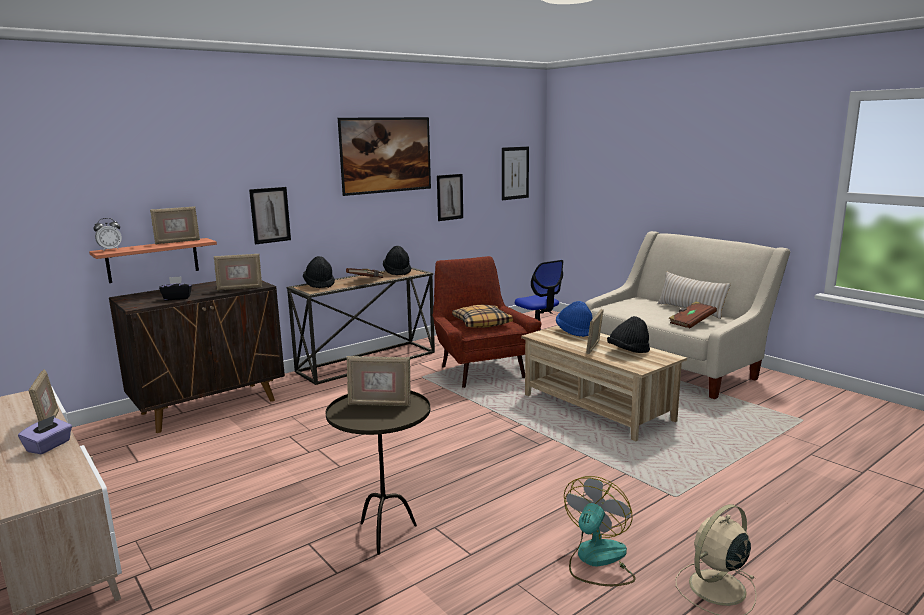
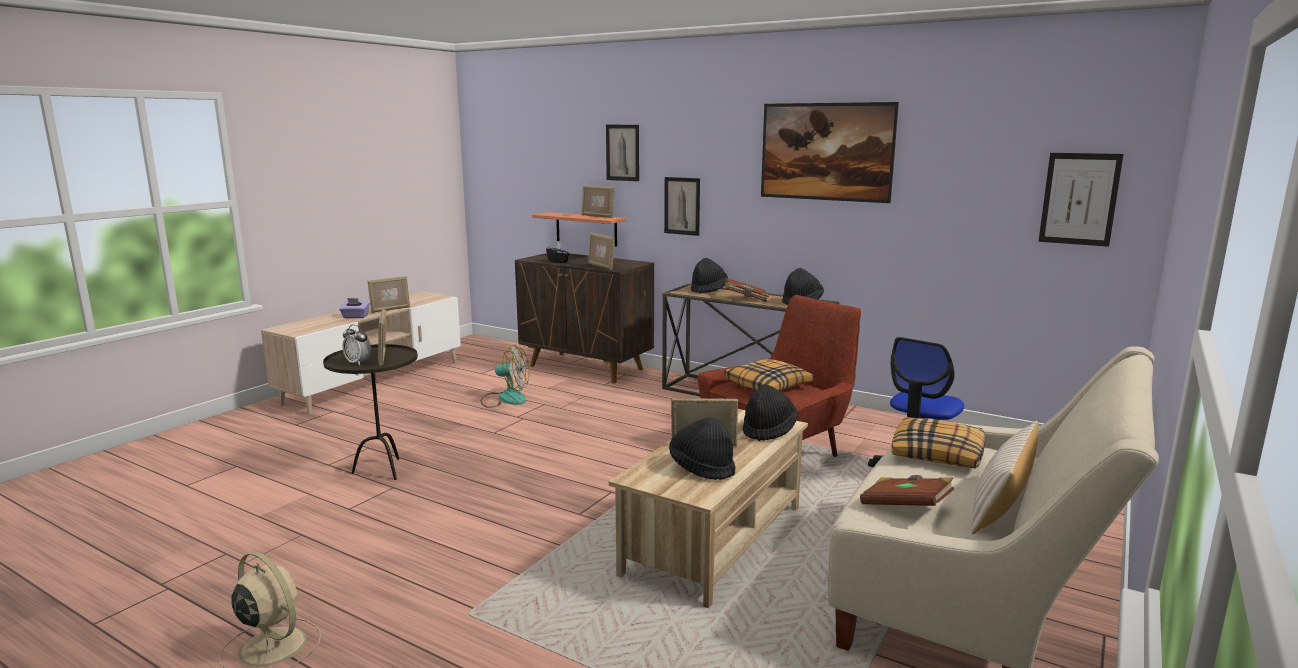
camera: 70 degrees right, 0 degrees up
(110, 249) = (554, 213): alarm clock -> alarm clock (358, 363)
(449, 197) = (926, 220): picture -> picture (622, 152)
(574, 331) = (769, 430): blue hat -> black hat
(597, 560) = (332, 570): fan -> fan (505, 398)
(629, 308) = (938, 454): none -> pillow

